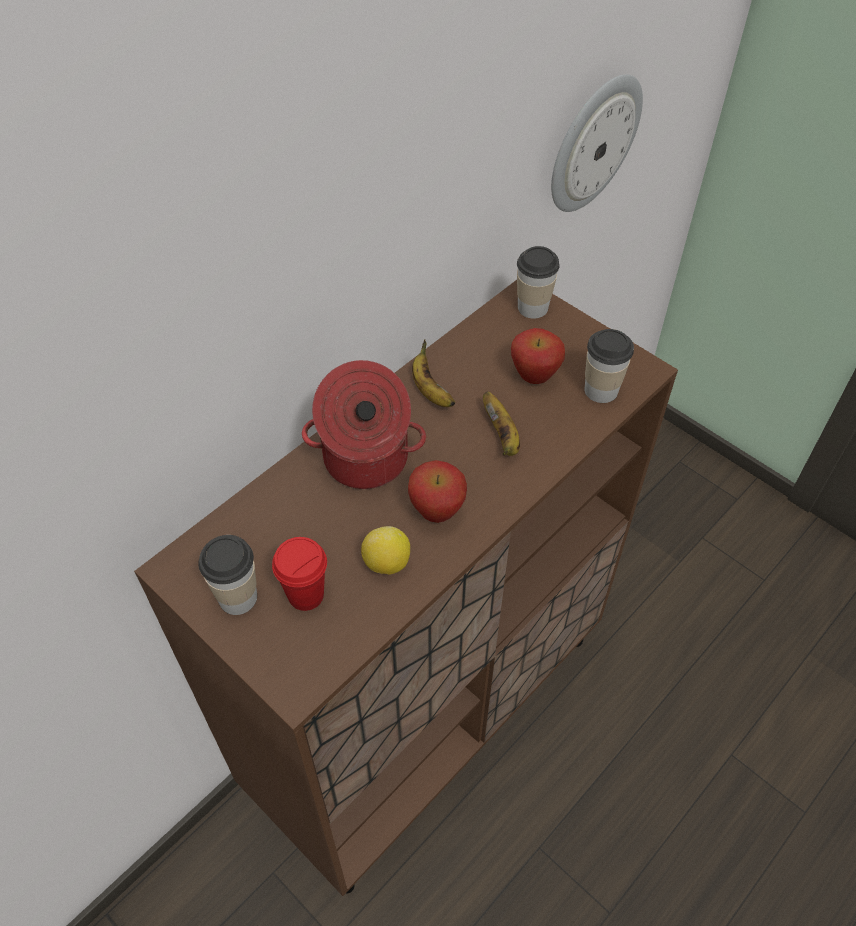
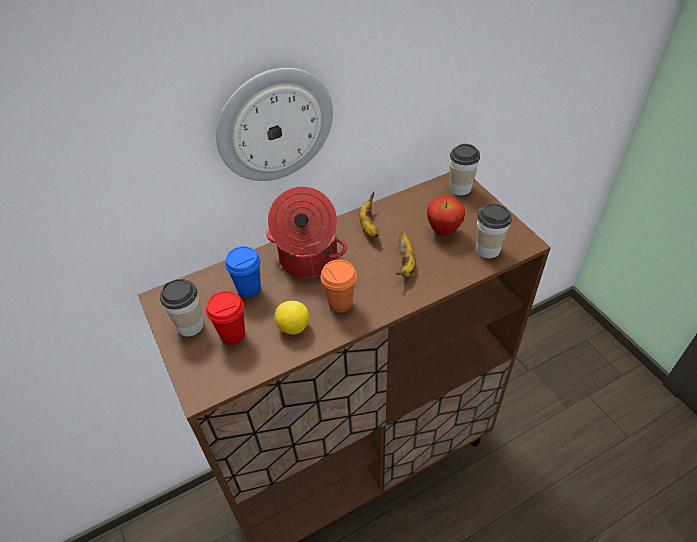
camera: 20 degrees right, 5 degrees down
(300, 523) = (249, 289): none -> blue cup
(437, 512) = (340, 303): apple -> orange cup
(593, 143) = (529, 85): wall clock -> wall clock (274, 125)

